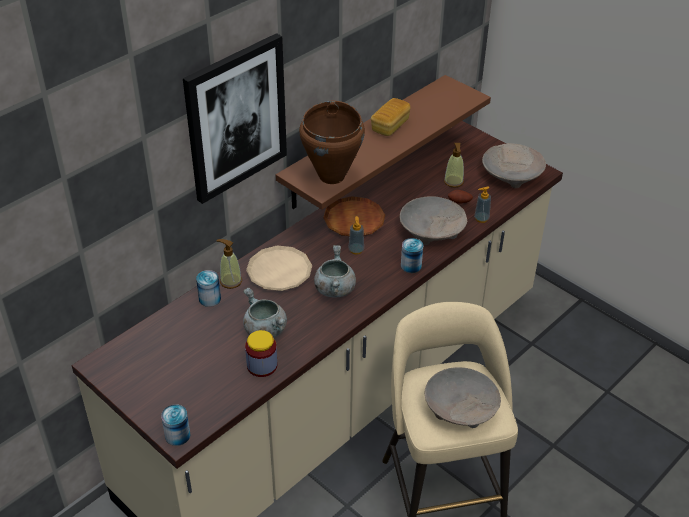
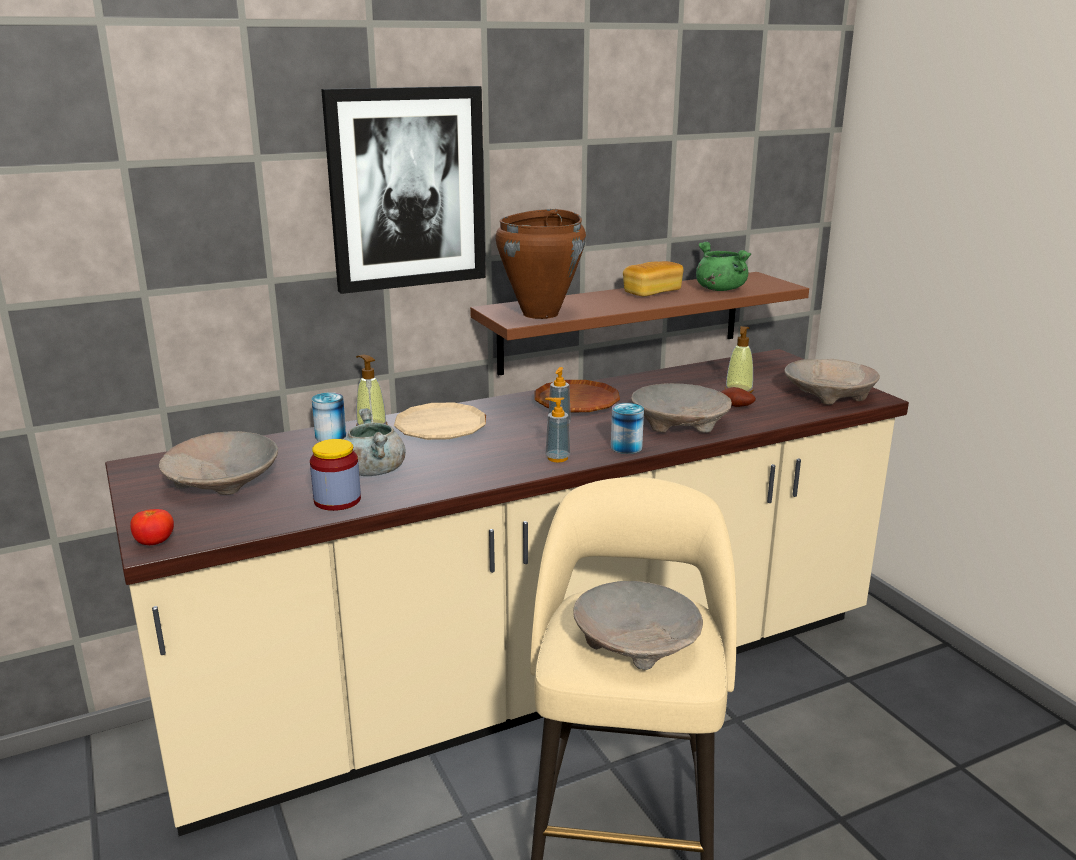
camera: 20 degrees right, 20 degrees down
(174, 366) = (224, 482): none -> beige bowl
(177, 435) = (155, 543): can -> tomato
(334, 289) = (501, 451): grey cooking pot -> none
(432, 111) = (719, 289): none -> green cooking pot
(481, 218) = (759, 423): soap dispenser -> soap dispenser (557, 458)

